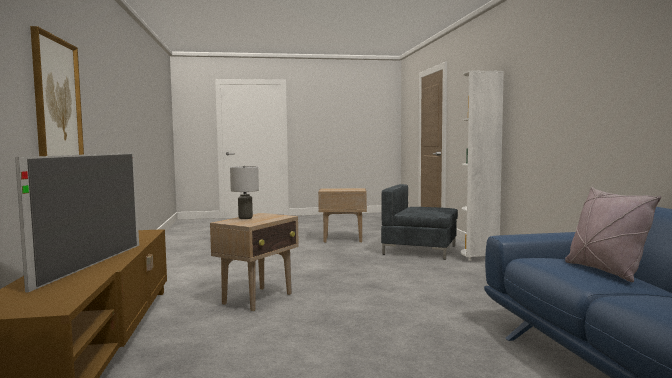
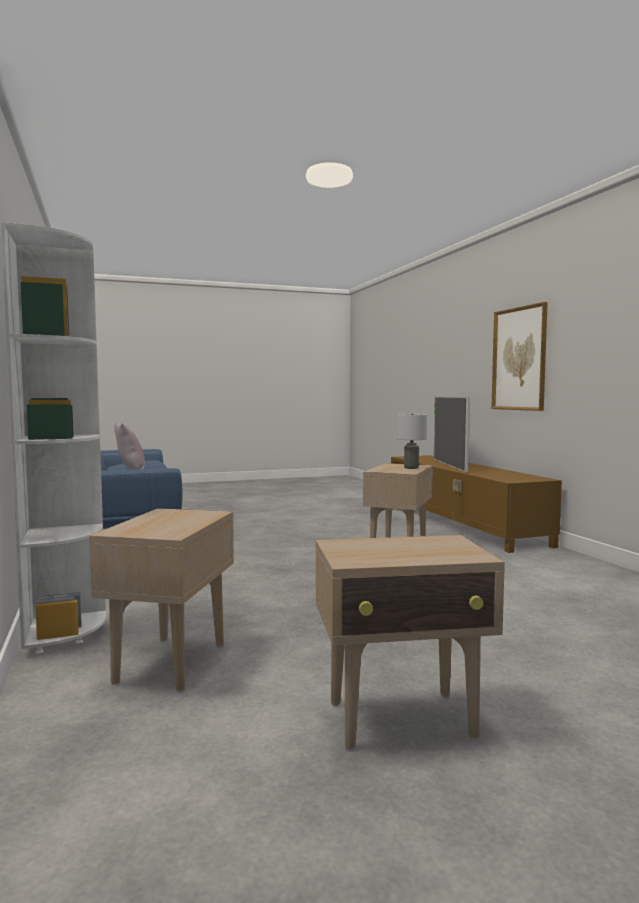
camera: 170 degrees right, 0 degrees up
(420, 250) = (170, 663): grey armchair -> beige side table

